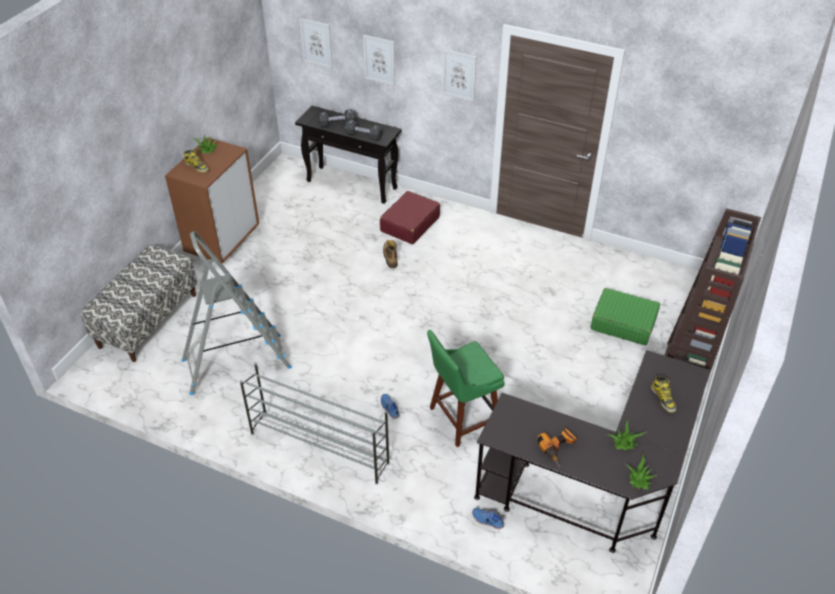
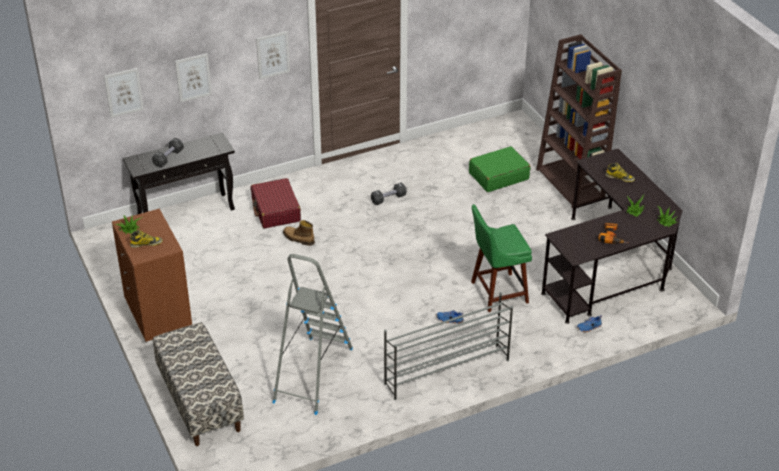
camera: 50 degrees left, 5 degrees down
(363, 136) = (204, 153): black dumbbell -> black dumbbell (388, 199)
(461, 418) = (496, 292): green chair -> green chair turned 60 degrees clockwise

